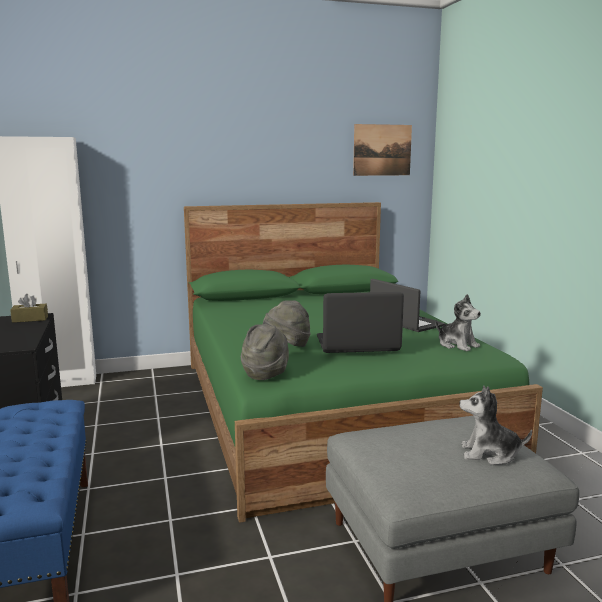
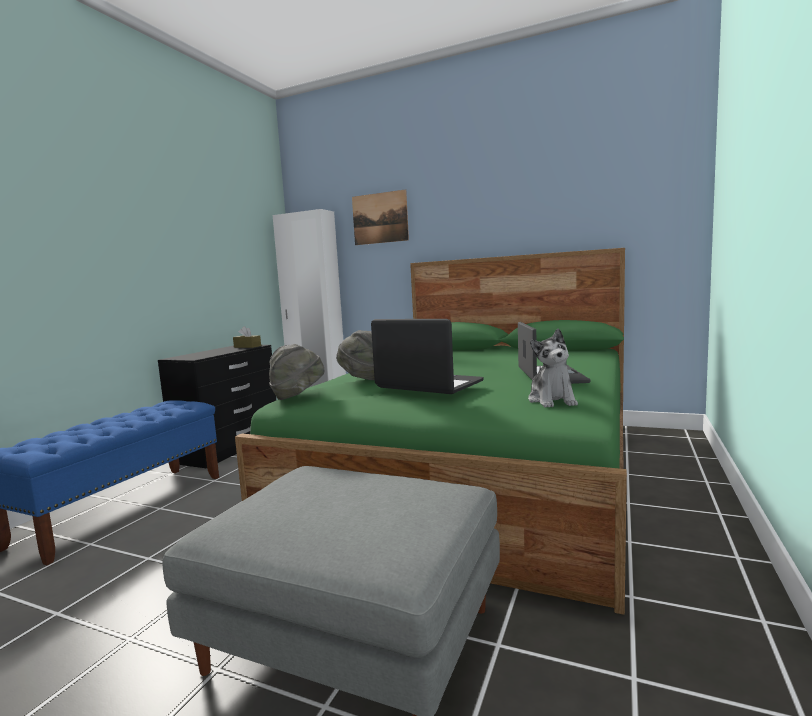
camera: 40 degrees right, 5 degrees down
(382, 150) = (632, 185): picture -> picture (380, 218)
(489, 454) = (368, 524): plush toy -> none

